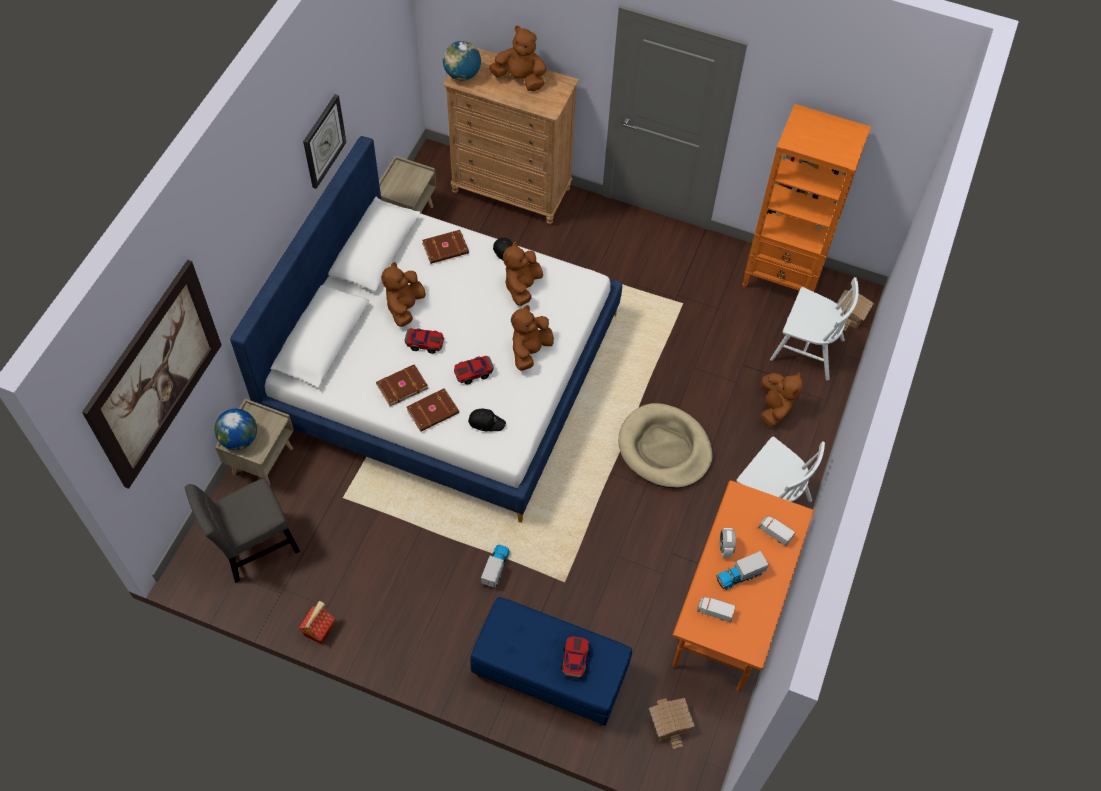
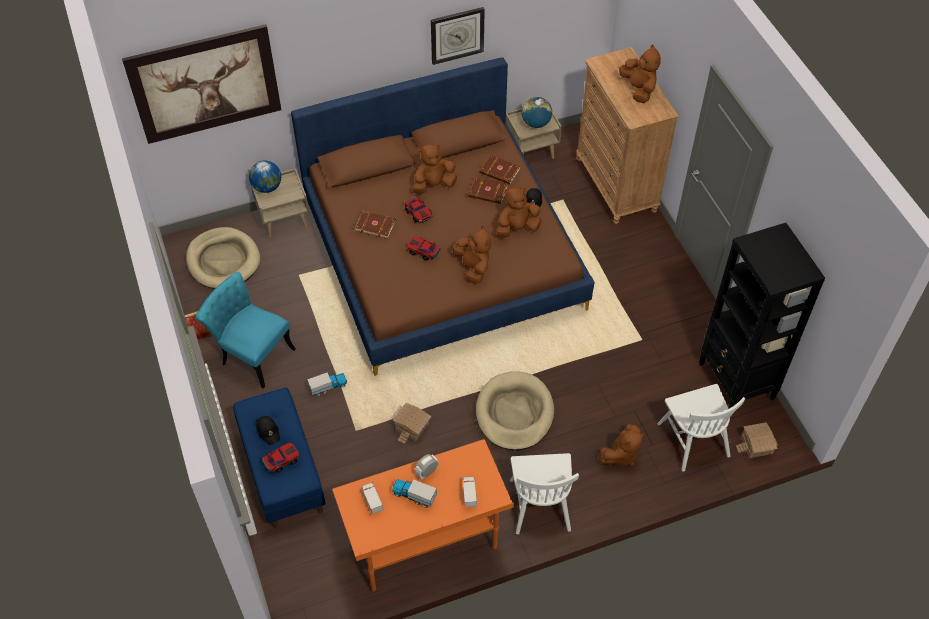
camera: 50 degrees right, 5 degrees down
(253, 548) = (223, 260): grey chair -> beige dog bed
(392, 605) = (252, 354): none -> turquoise chair
(433, 412) = (374, 254): brown book -> brown book (487, 192)
(443, 368) = (442, 253): white bed -> brown bed
(462, 75) = (604, 62): globe -> globe (536, 123)
(486, 422) = (394, 283): black cap -> black cap (268, 431)
(530, 350) = (473, 267): brown plush toy -> brown plush toy turned 75 degrees clockwise
(668, 724) = (310, 565): toy house -> toy house (411, 426)
(782, 278) = (736, 382): orange bookcase -> black bookcase

